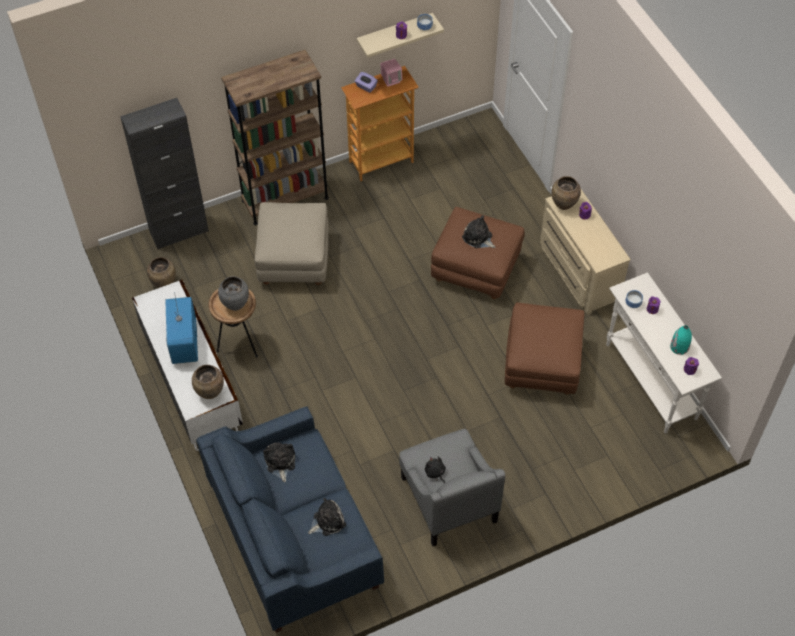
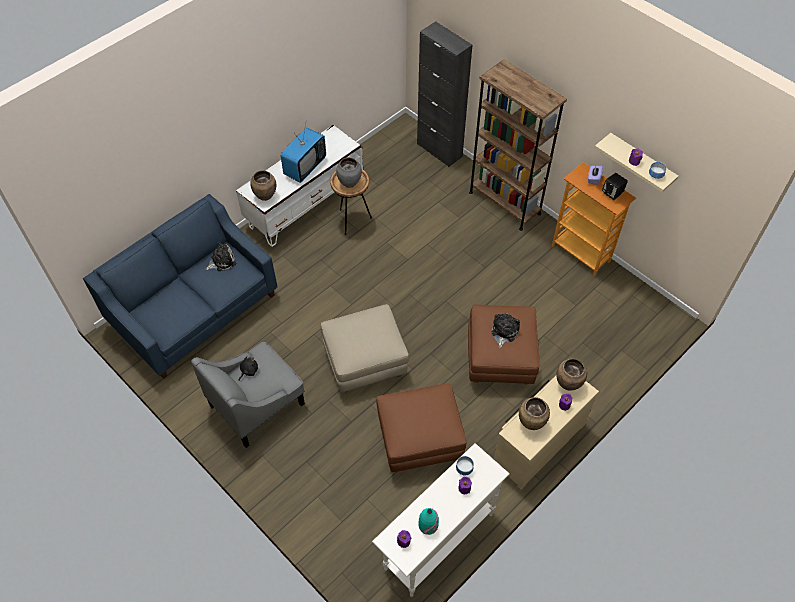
camera: 70 degrees right, 0 degrees up
(164, 284) = (387, 158): brown vase -> brown vase (531, 423)
(185, 342) = (305, 167): television -> television turned 150 degrees clockwise
(293, 259) = (447, 227): beige ottoman -> beige ottoman (365, 361)
(327, 521) = (178, 307): plush toy -> none
(391, 80) = (612, 193): pink speaker -> black speaker

